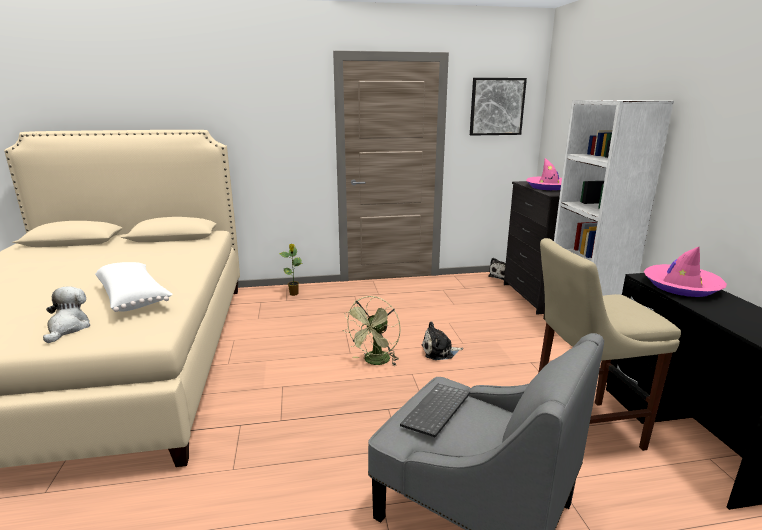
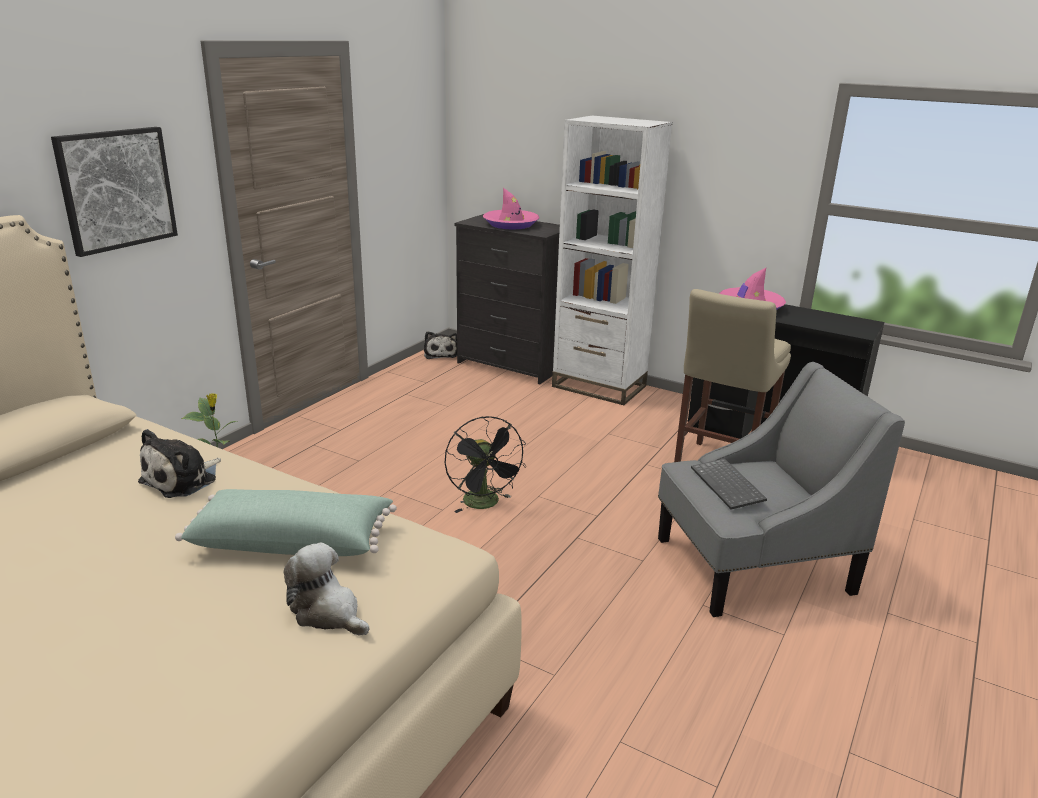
camera: 50 degrees left, 5 degrees up
(134, 298) = (292, 541): white pillow -> green pillow
(375, 362) = (485, 504): green fan -> black fan
(439, 351) = (523, 462): plush toy -> plush toy (183, 480)
(496, 106) = (404, 118): picture -> picture (116, 189)

